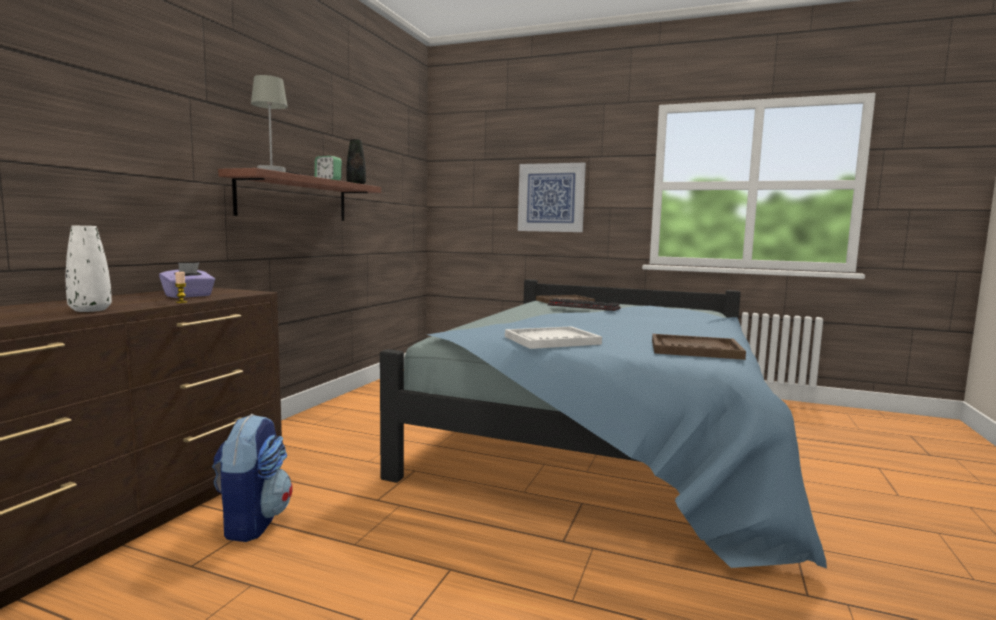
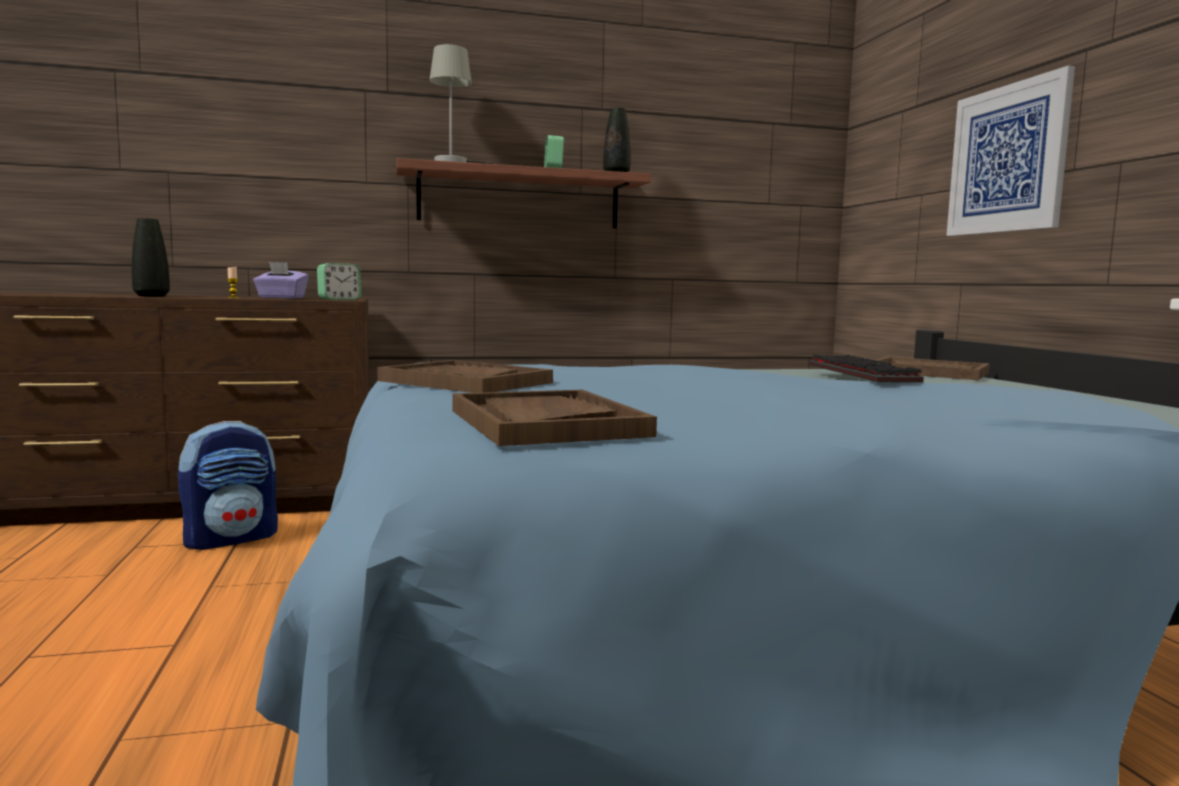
camera: 55 degrees right, 0 degrees up
(90, 310) = (151, 296): white vase -> black vase
(244, 292) = (339, 299): none -> alarm clock
(551, 340) = (465, 382): white tray -> brown tray

